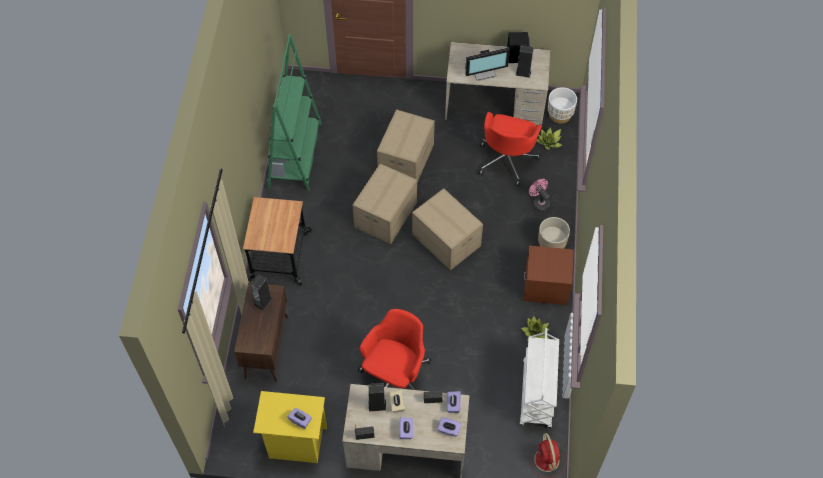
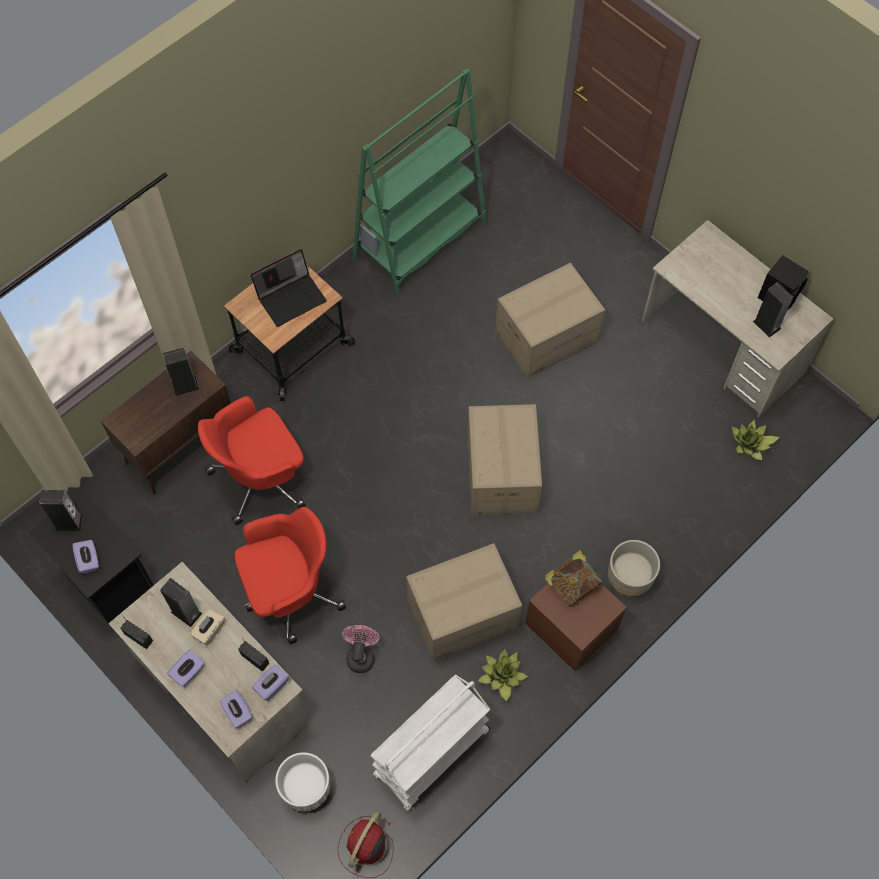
camera: 40 degrees right, 5 degrees up
(270, 411) = (69, 522): none -> speaker
(275, 219) = (291, 297): none -> laptop
(295, 443) = (109, 582): yellow nightstand -> black nightstand
(385, 214) = (458, 388): cardboard box -> cardboard box (462, 613)
(484, 72) = (714, 288): monitor -> none
(507, 159) = (674, 427): red office chair -> red office chair (261, 478)
(539, 202) = (663, 513): pink fan -> pink fan (361, 654)
(540, 257) = (572, 584): none -> book
(560, 114) = (800, 418): white planter -> white planter (306, 789)

